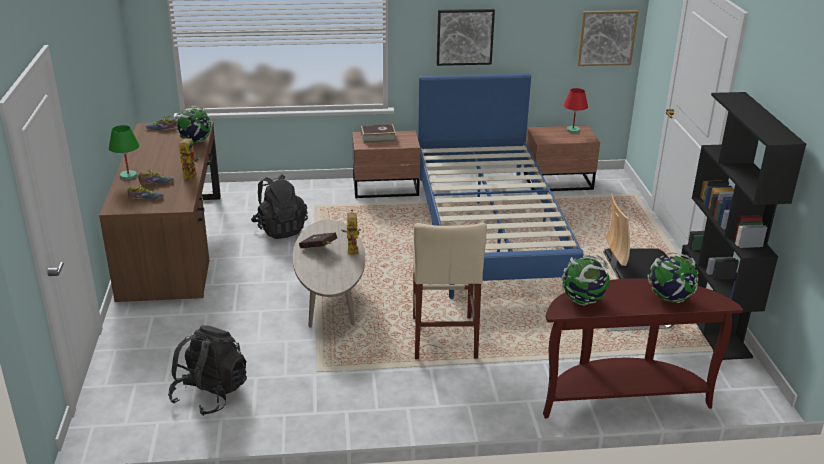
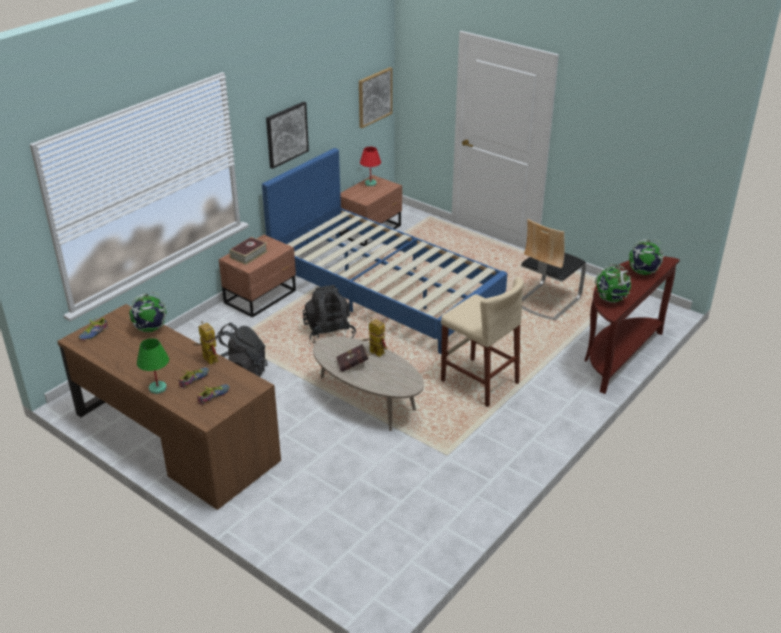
camera: 45 degrees left, 5 degrees up
(210, 394) = (409, 518): black backpack -> black backpack (329, 334)
(712, 323) = (592, 282): black bookcase -> none

